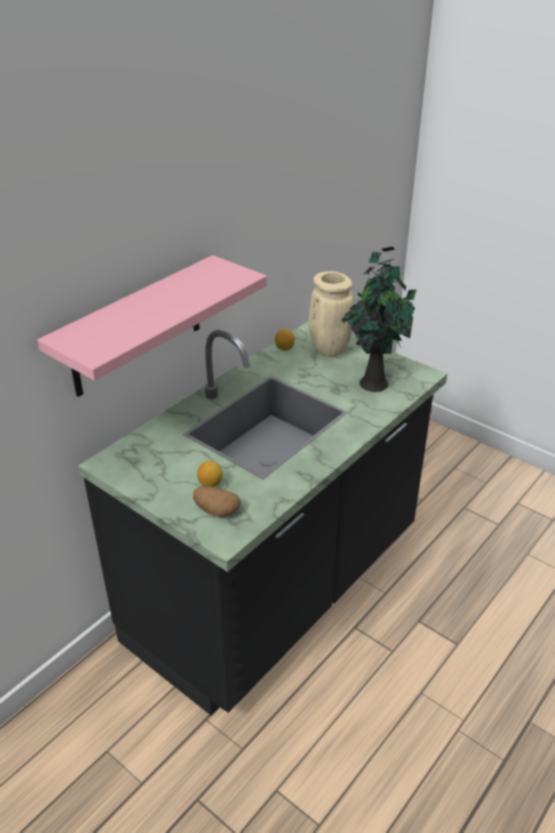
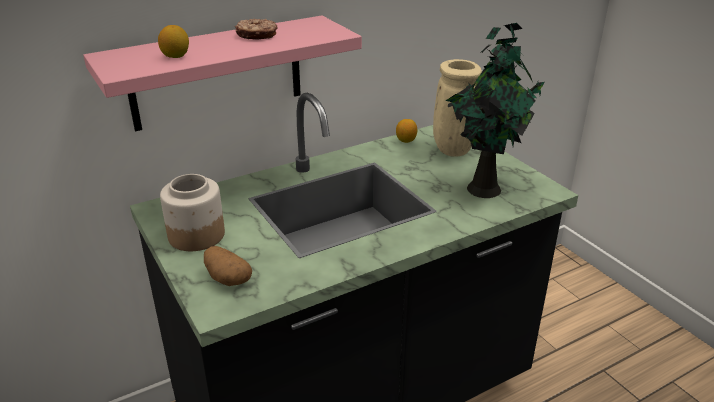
camera: 20 degrees right, 5 degrees down
(162, 480) = (196, 235): none -> jar
(177, 290) = (256, 35): none -> donut
(210, 484) = (240, 250): lemon -> lemon (176, 56)

